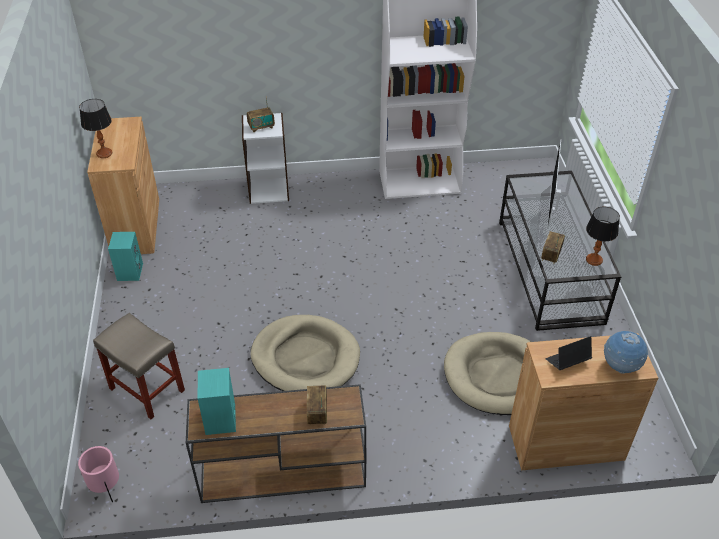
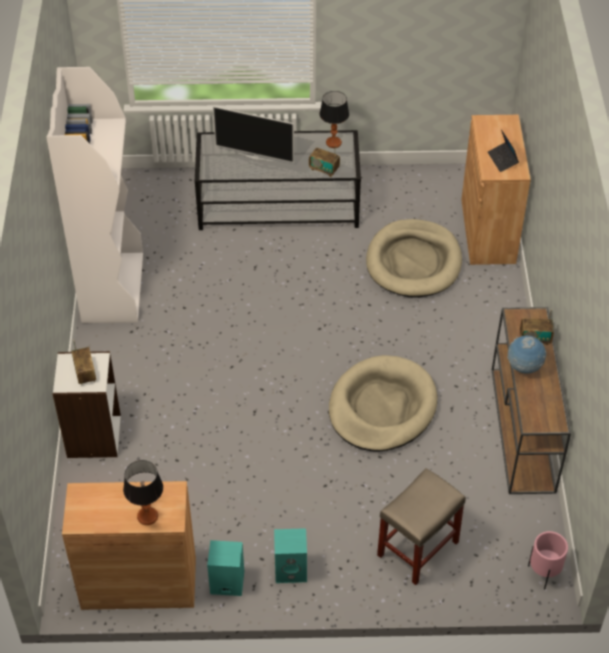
camera: 85 degrees left, 5 degrees up
(221, 420) = (545, 407): turquoise speaker -> turquoise speaker (291, 569)
(620, 366) = (507, 132): globe -> globe (524, 368)

